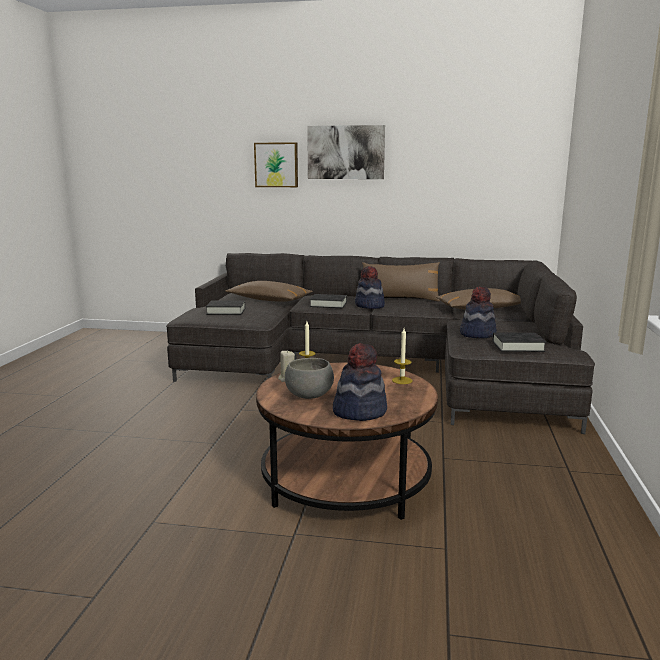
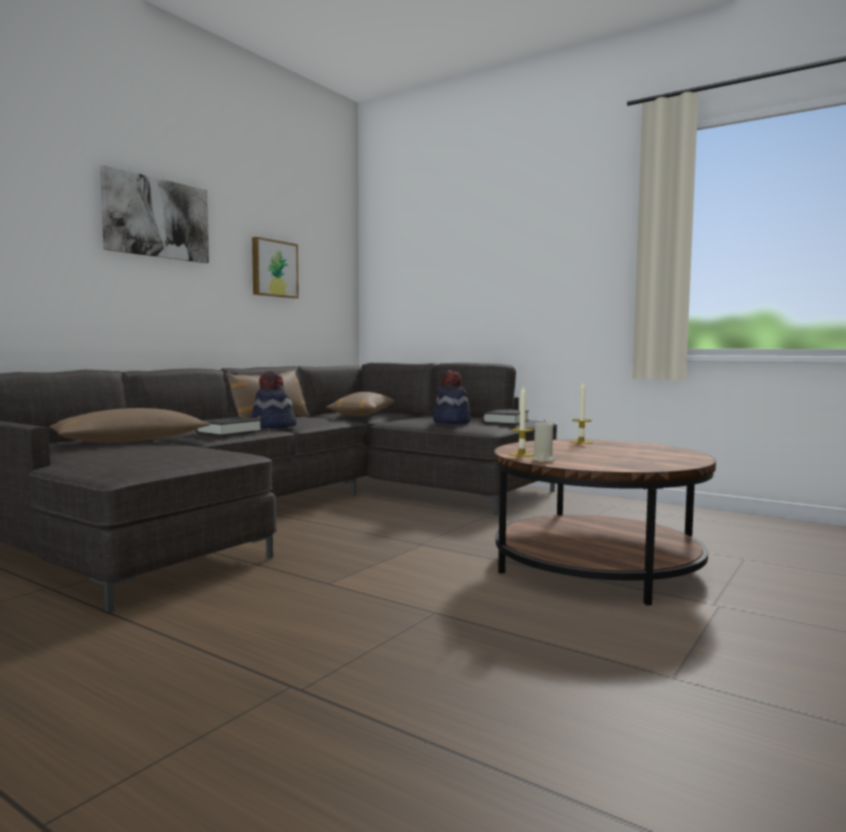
camera: 65 degrees left, 10 degrees down
(226, 311) = (142, 455): black book -> none
(276, 165) = (47, 219): picture -> picture (273, 269)
(309, 395) = (608, 460): grey bowl -> none
(359, 411) = (667, 455): hat -> none

